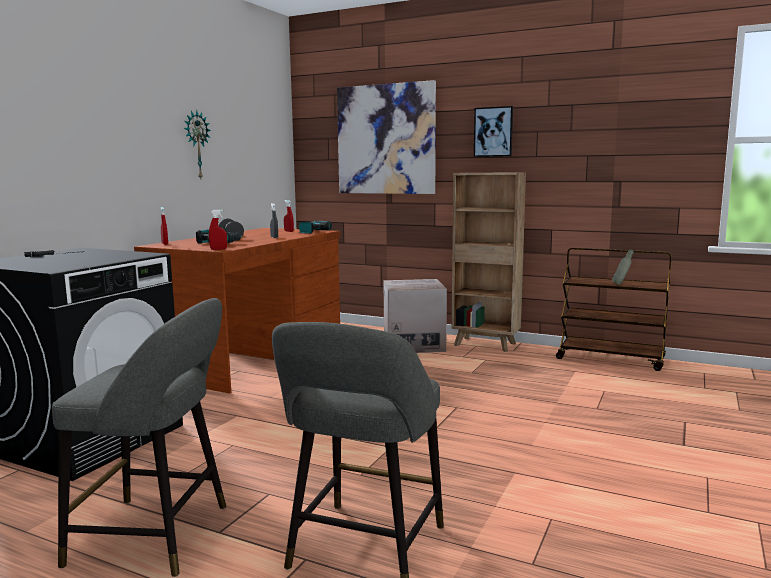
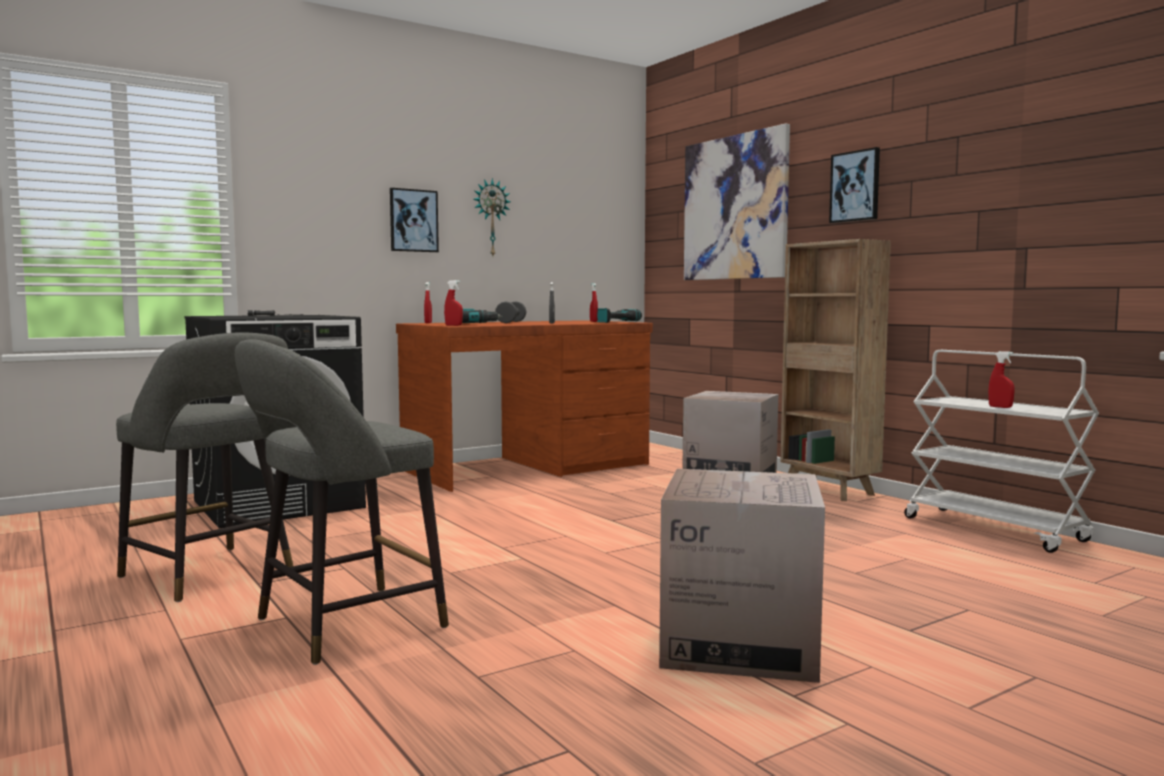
camera: 30 degrees right, 5 degrees down
(139, 149) = (413, 220): none -> picture
(611, 359) = (995, 529): brown cart -> white cart
(621, 284) = (1000, 407): grey bottle -> red spray bottle
(627, 482) = (740, 644): none -> cardboard box

